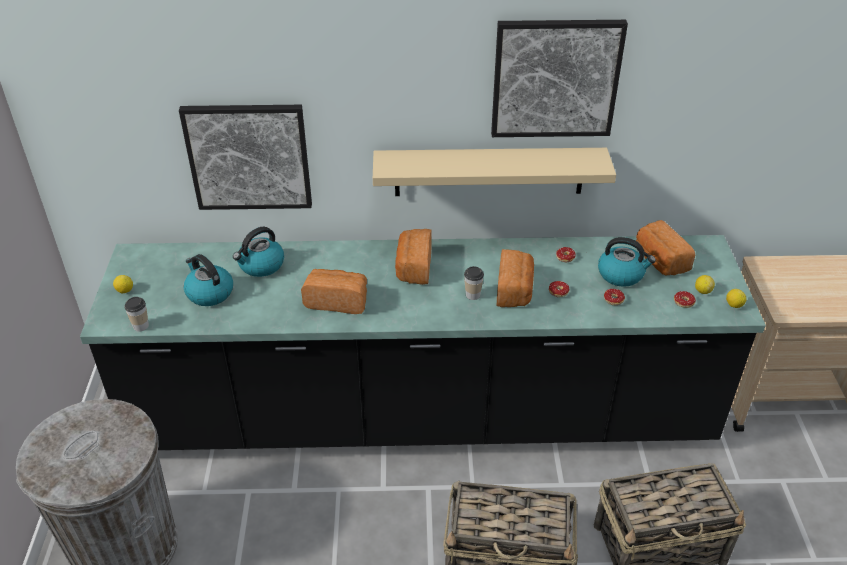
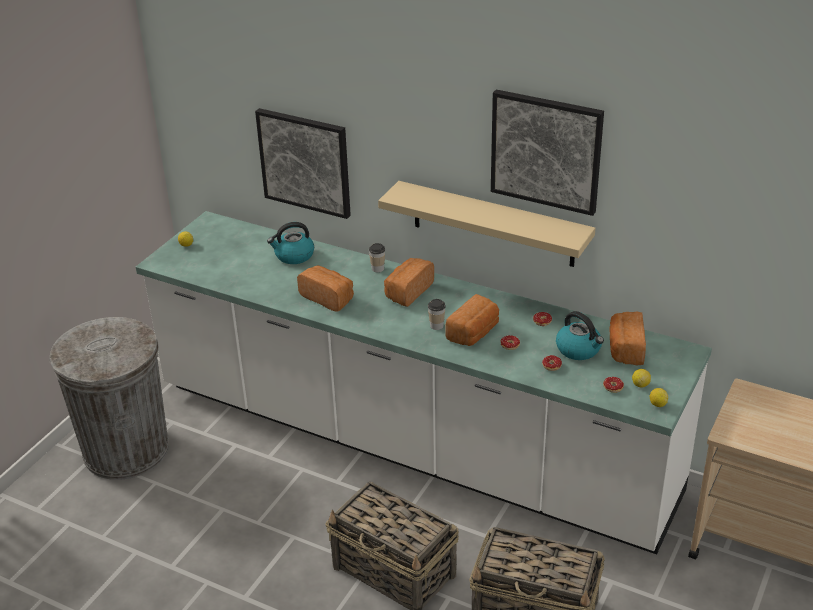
camera: 30 degrees right, 5 degrees down
(141, 326) = (179, 272): cup -> cup (377, 268)
(209, 293) = (241, 264): kettle -> none
(423, 417) = (410, 442): black counter -> white counter

